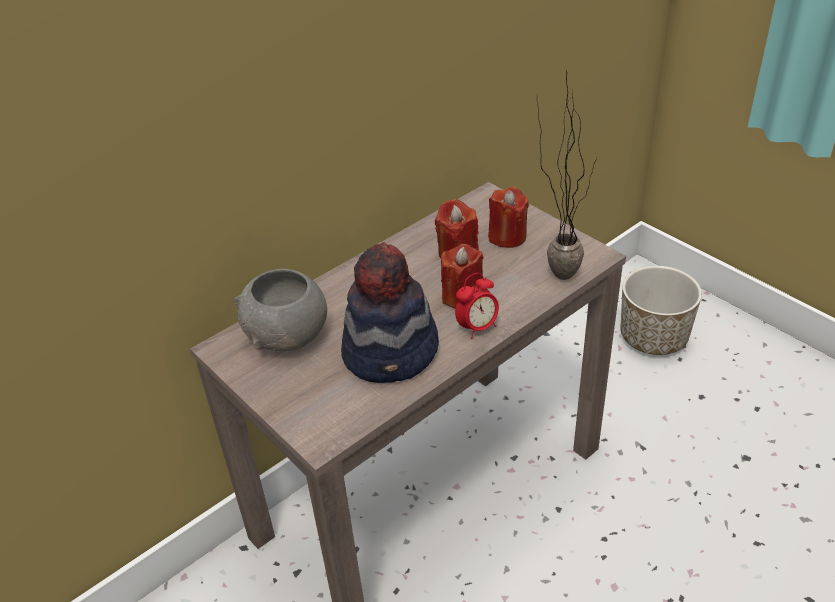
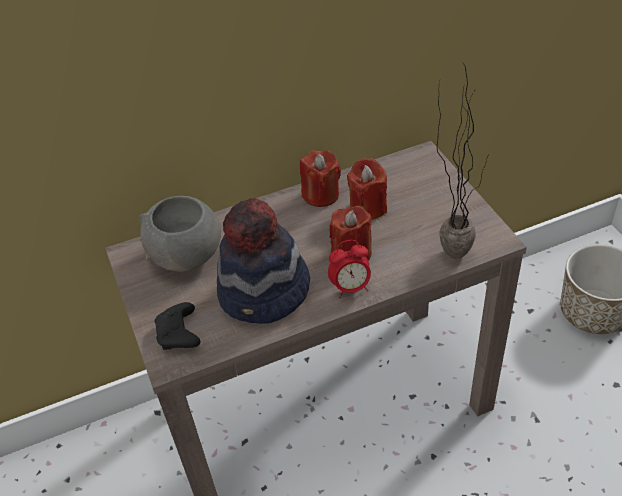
camera: 20 degrees right, 5 degrees up
(319, 412) = (179, 334): none -> black game controller
(507, 236) = (421, 201): red candle -> red candle (321, 195)

